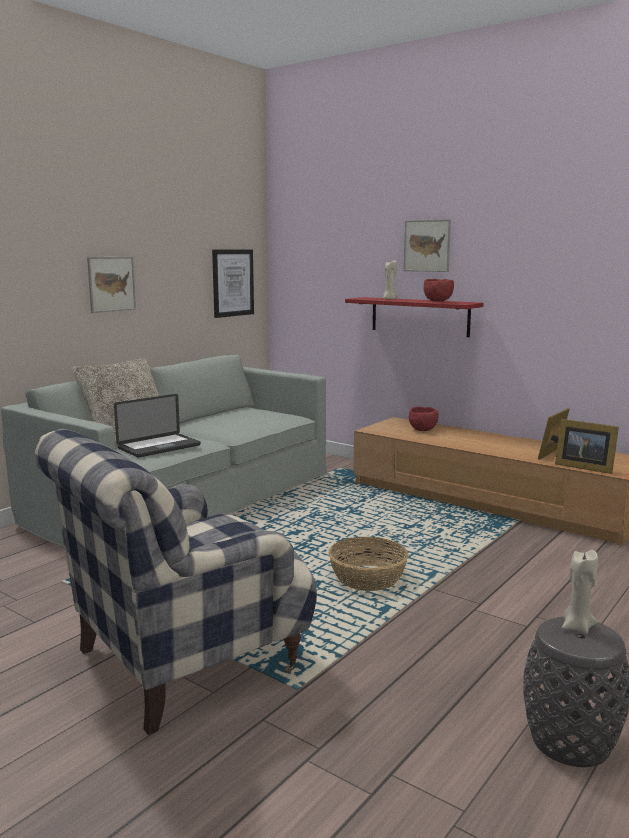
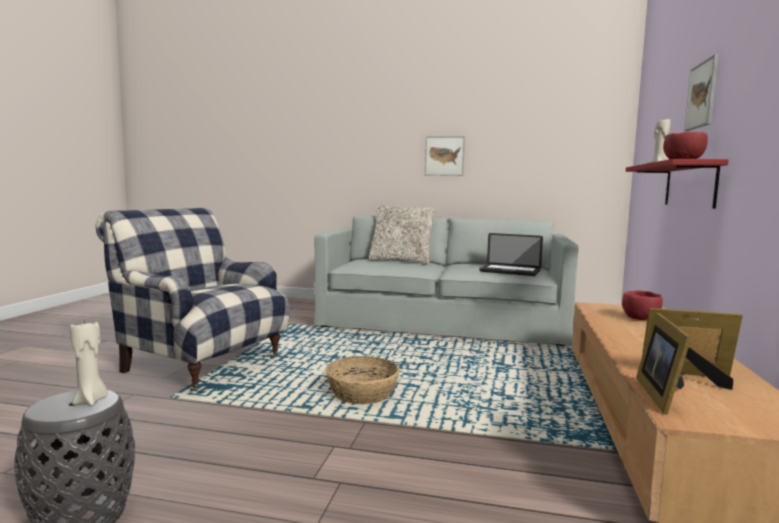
camera: 65 degrees right, 5 degrees down
(159, 447) = (390, 265): laptop -> laptop (510, 271)
(232, 283) = (578, 160): picture -> none

